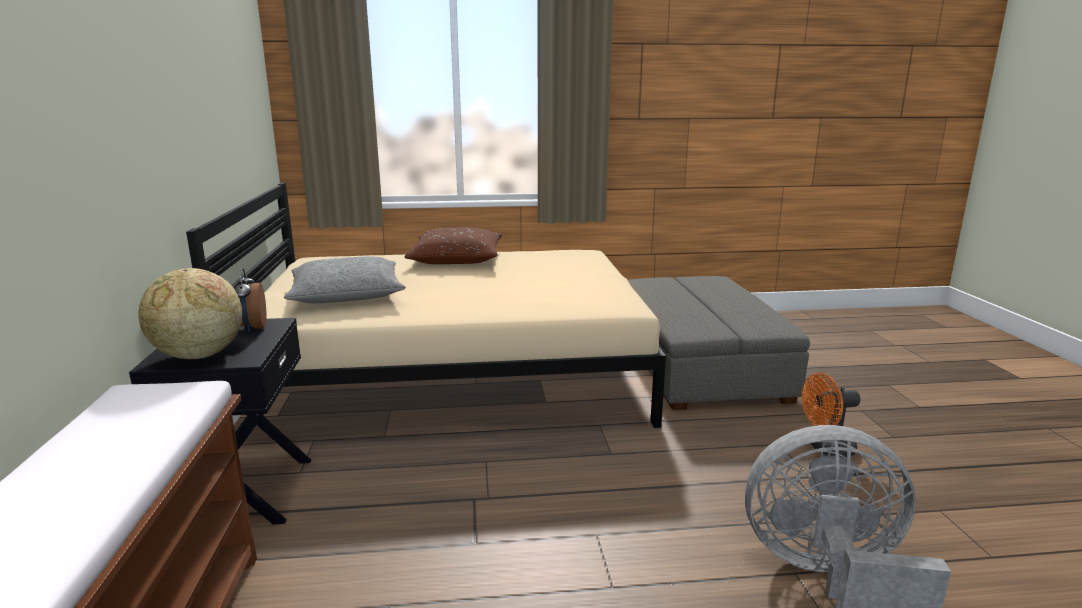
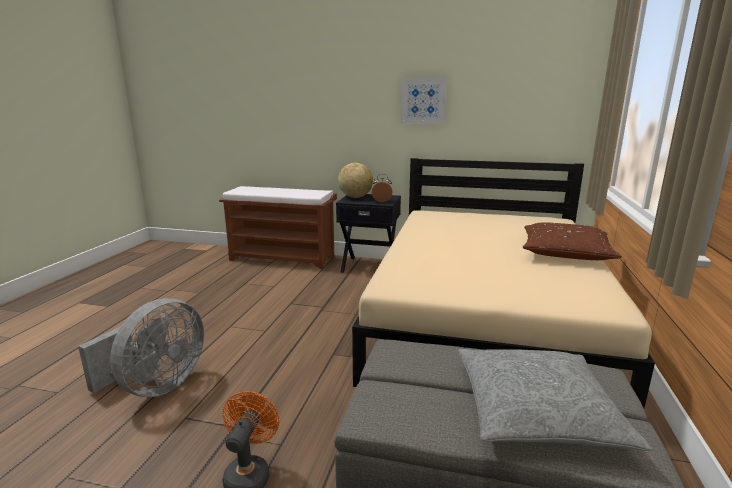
camera: 110 degrees right, 0 degrees up
(164, 103) = (423, 100): none -> picture
(346, 295) = (465, 224): grey pillow -> grey pillow (536, 411)

